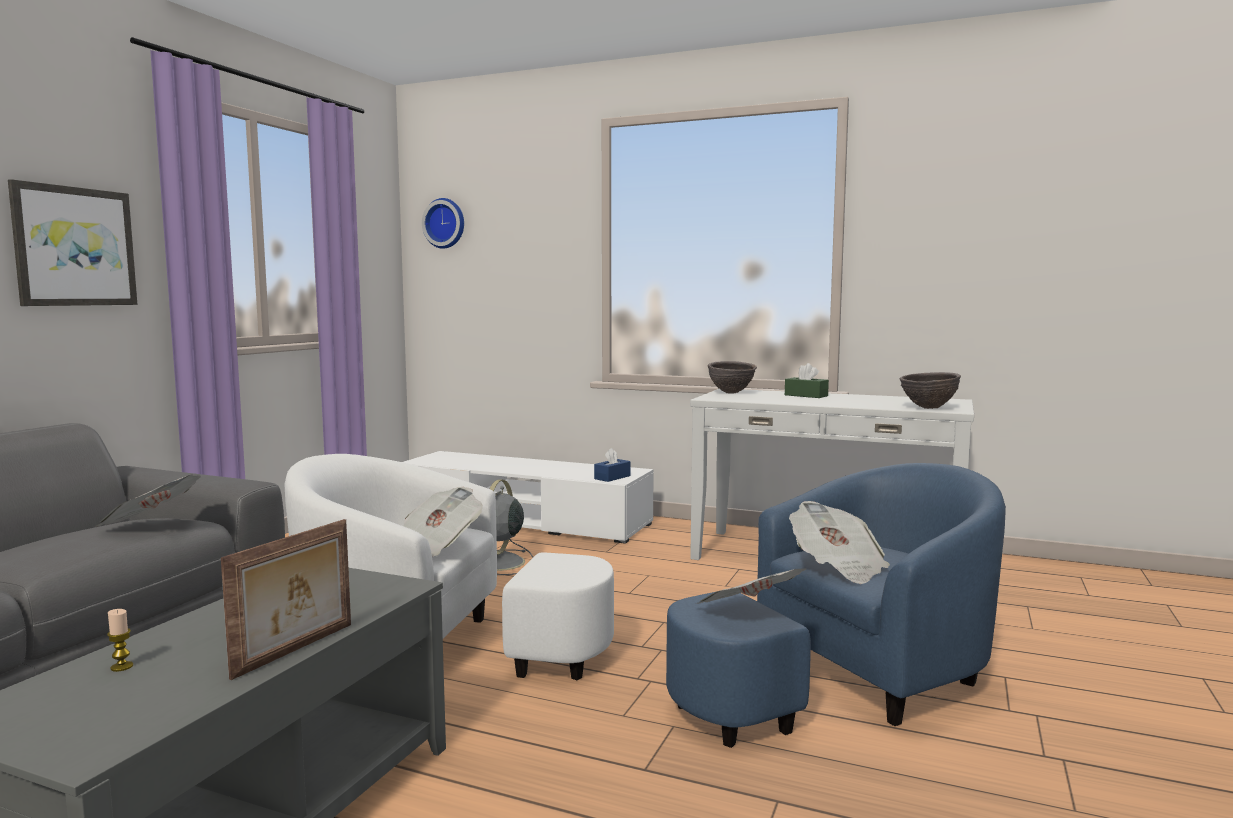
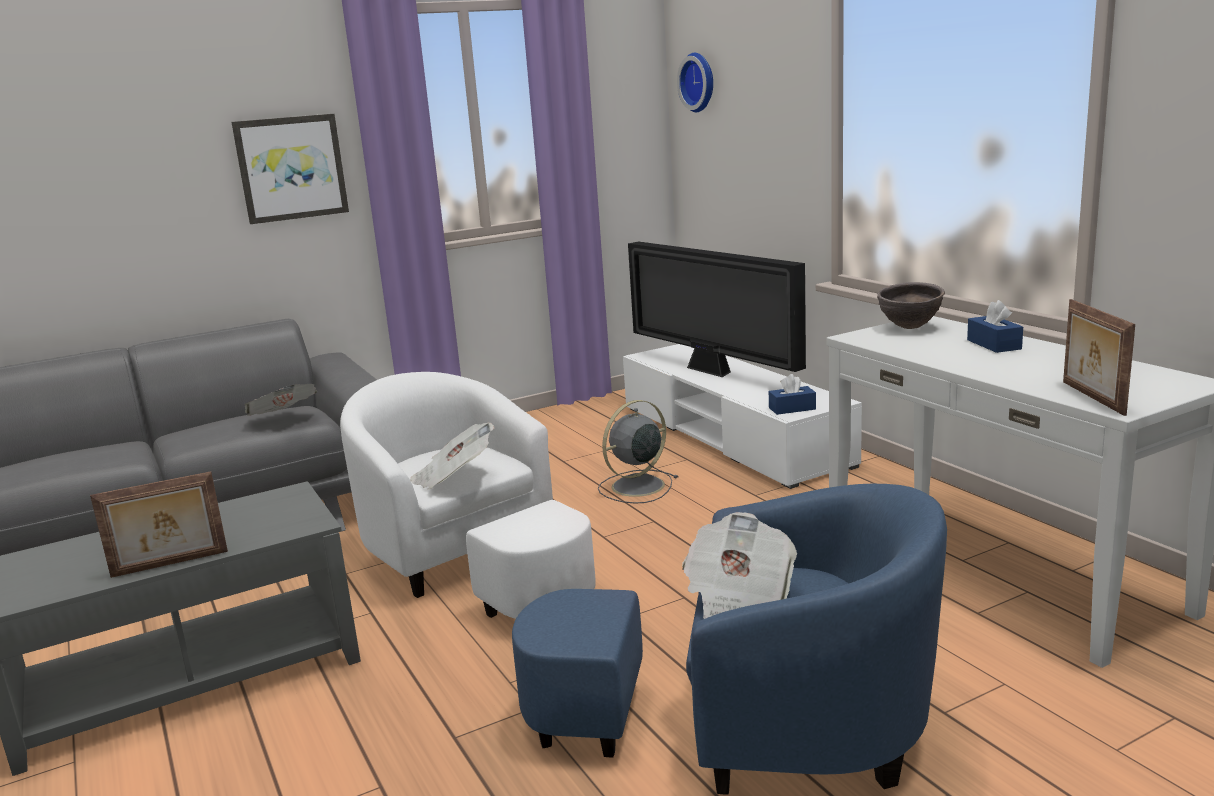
camera: 40 degrees right, 10 degrees up
(122, 667) = (90, 548): candle -> none
(501, 464) = (712, 371): none -> television
(749, 614) = (588, 626): newspaper -> none
(806, 395) = (994, 344): green tissue box -> blue tissue box
(928, 408) = (1091, 398): brown bowl -> picture frame

